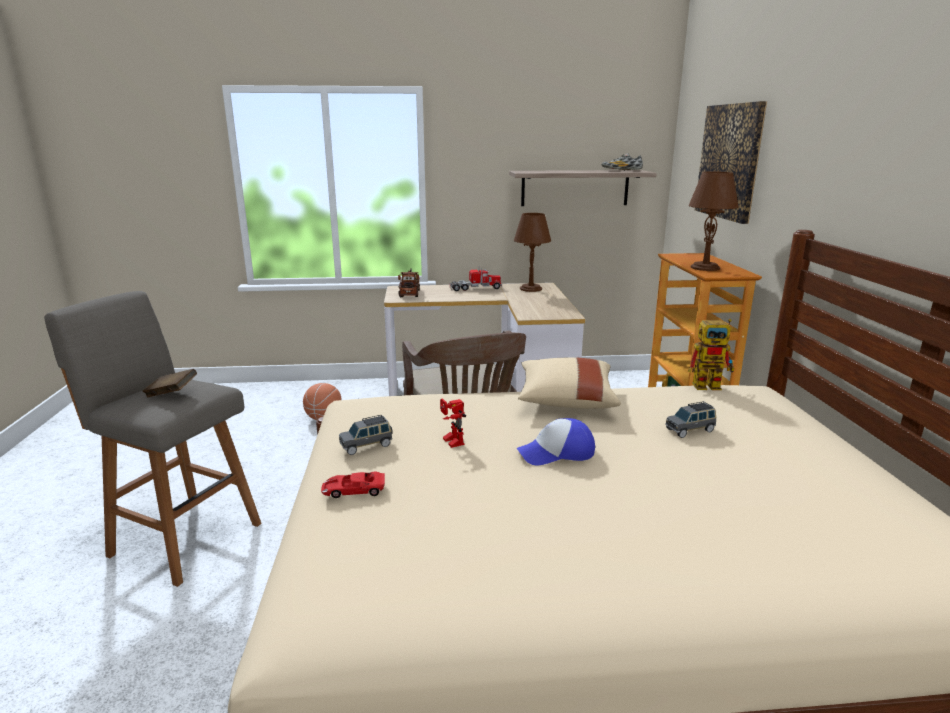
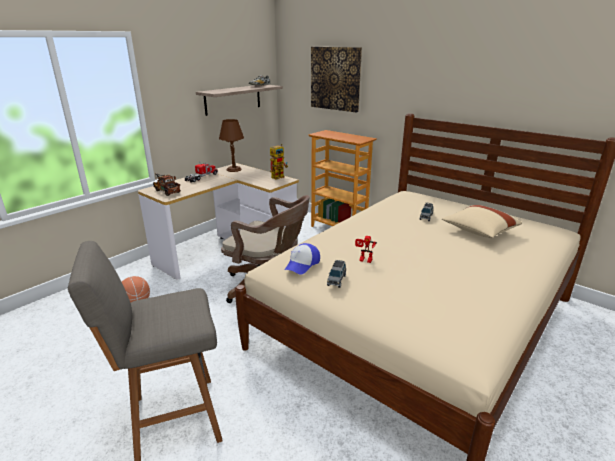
camera: 45 degrees left, 5 degrees up
(172, 394) = (171, 309): brown book -> none
(353, 490) = (377, 300): red toy car -> none
(557, 453) = (409, 245): cap -> cap (302, 264)
(566, 400) = (363, 223): beige pillow -> beige pillow (479, 231)
(705, 268) = (347, 138): brown table lamp -> none
(712, 385) = (395, 196): toy robot -> toy robot (279, 176)

